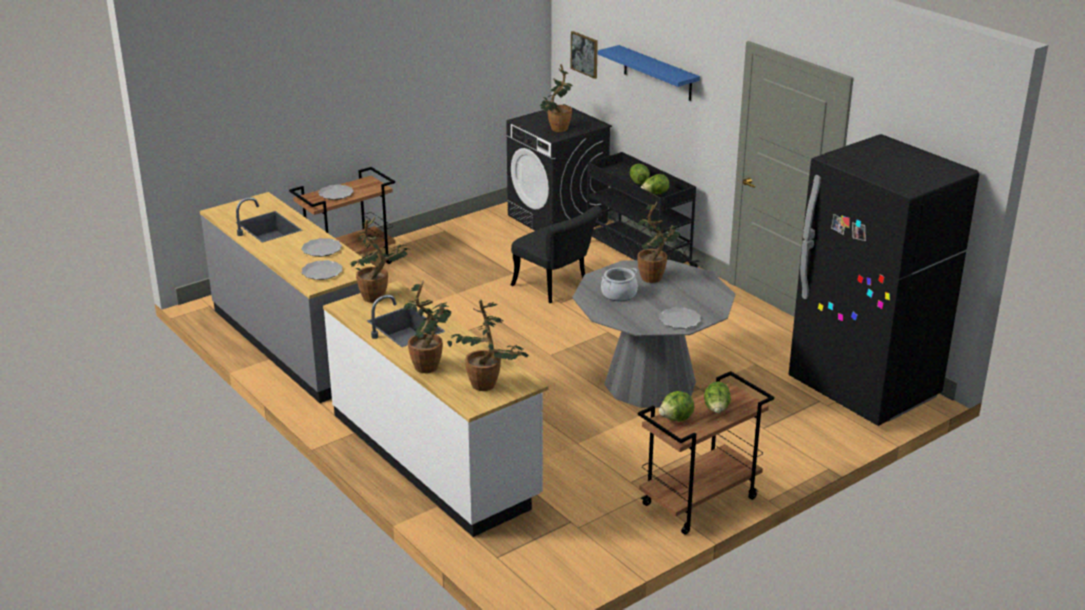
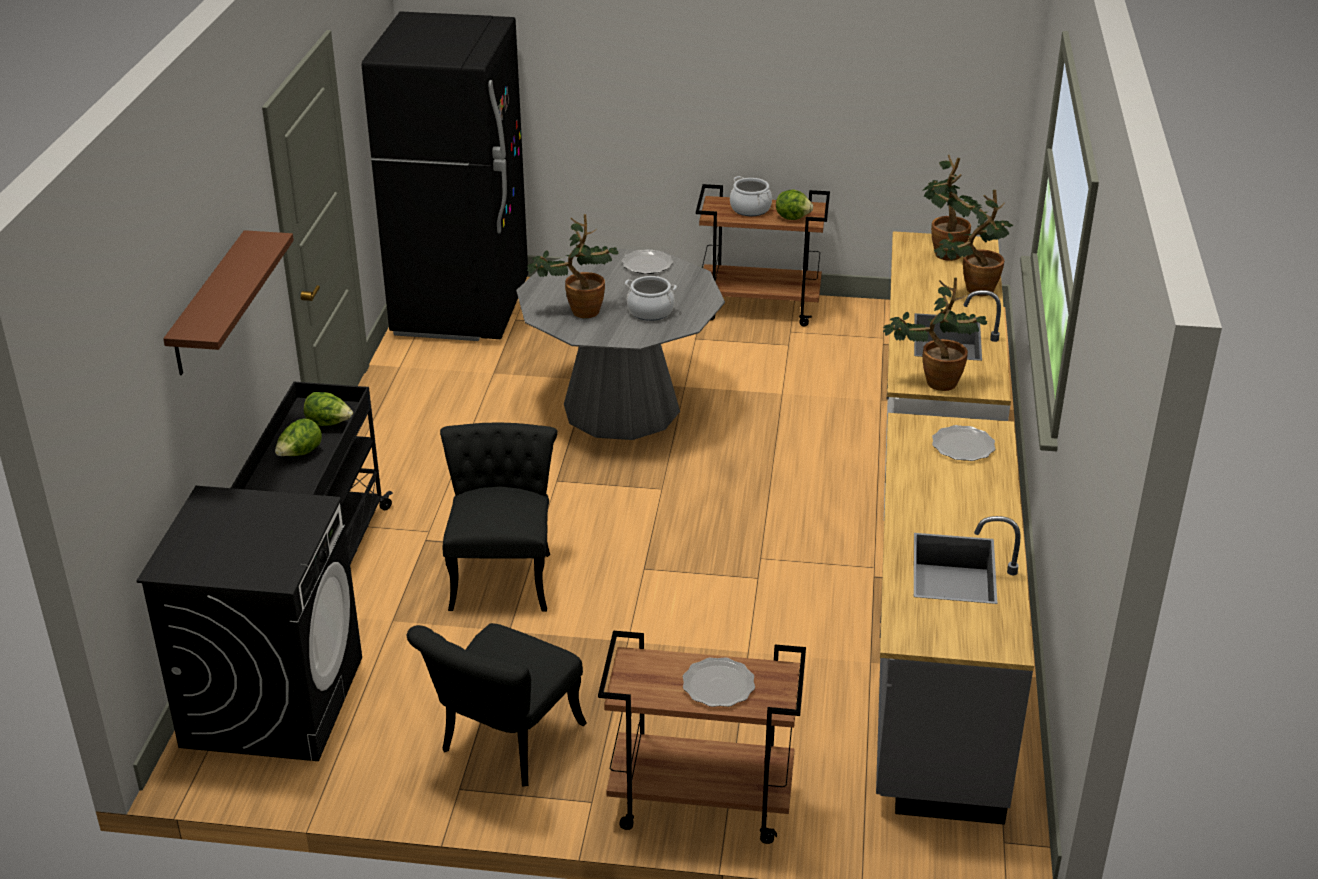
camera: 135 degrees left, 5 degrees up
(321, 249) = (925, 483): plate -> none
(449, 245) = (504, 746): none -> black chair
(556, 130) = (281, 521): potted plant -> none
(584, 54) = (128, 439): picture -> none
(657, 73) = (209, 304): blue shelf -> brown shelf
(716, 410) = (750, 209): lettuce -> cooking pot

